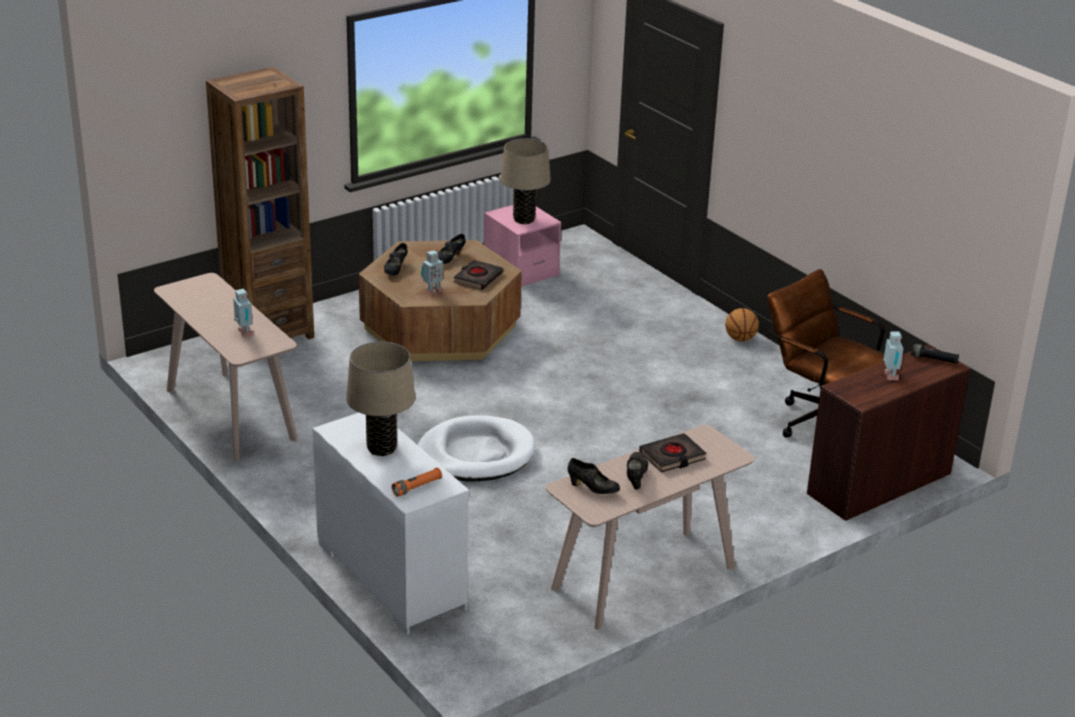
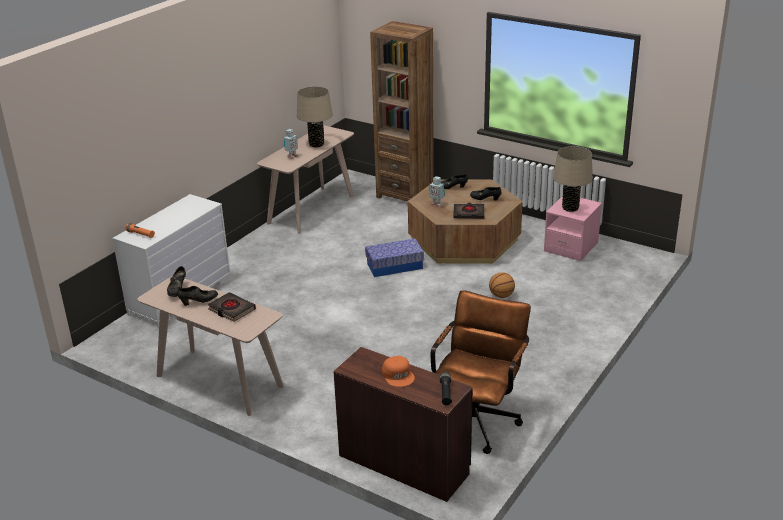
camera: 70 degrees right, 0 degrees up
(381, 449) = (177, 216): beige table lamp -> beige table lamp (316, 144)
(461, 390) = (394, 266): none -> storage box
(475, 454) = (323, 289): white dog bed -> none
(740, 339) = (569, 355): basketball -> basketball (501, 296)
(889, 376) = (398, 375): toy robot -> orange cap

